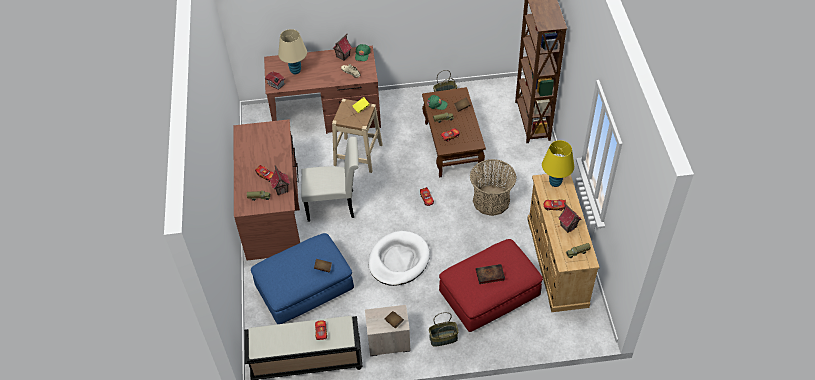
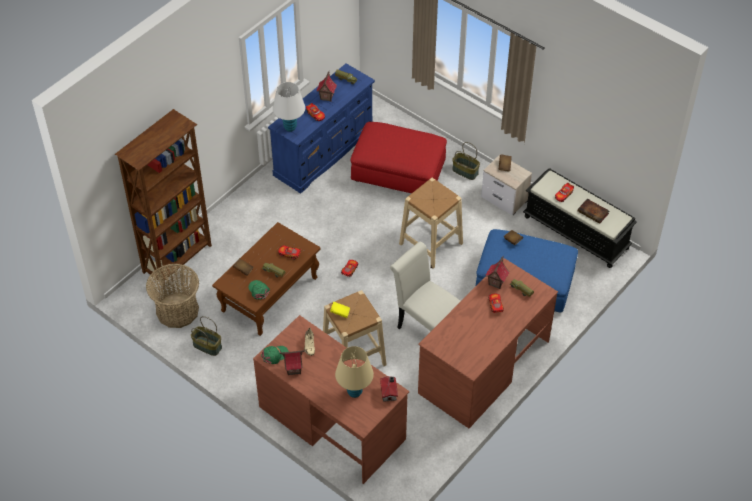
camera: 135 degrees left, 0 degrees up
(398, 260) = (431, 243): white dog bed -> beige stool
(489, 275) = (403, 143): book -> book (594, 212)
(491, 201) = (305, 227): basket -> basket (177, 310)
(555, 183) = (290, 127): yellow table lamp -> white table lamp
(557, 262) = (324, 152): beige dresser -> blue dresser

